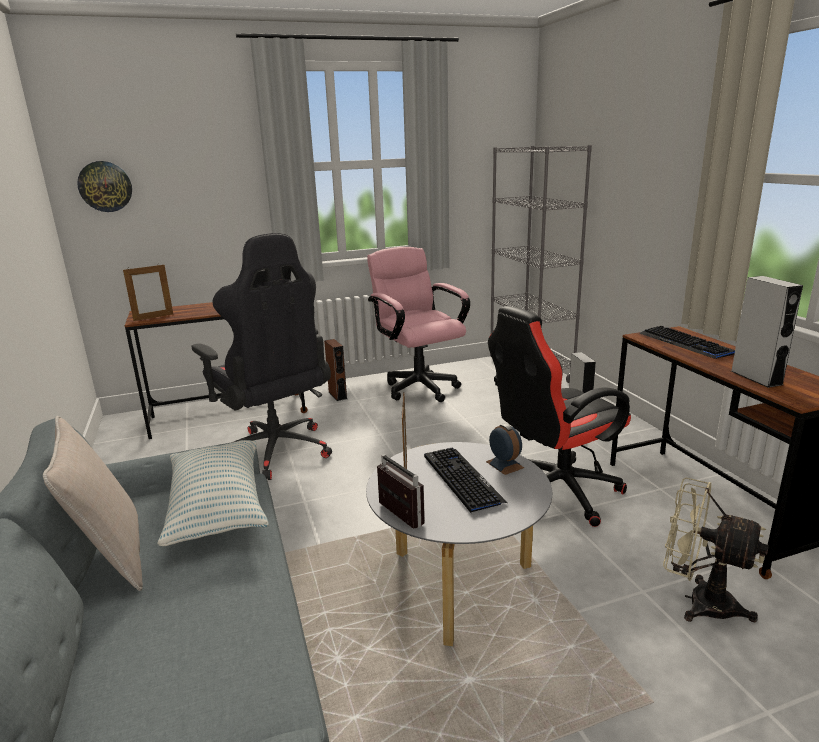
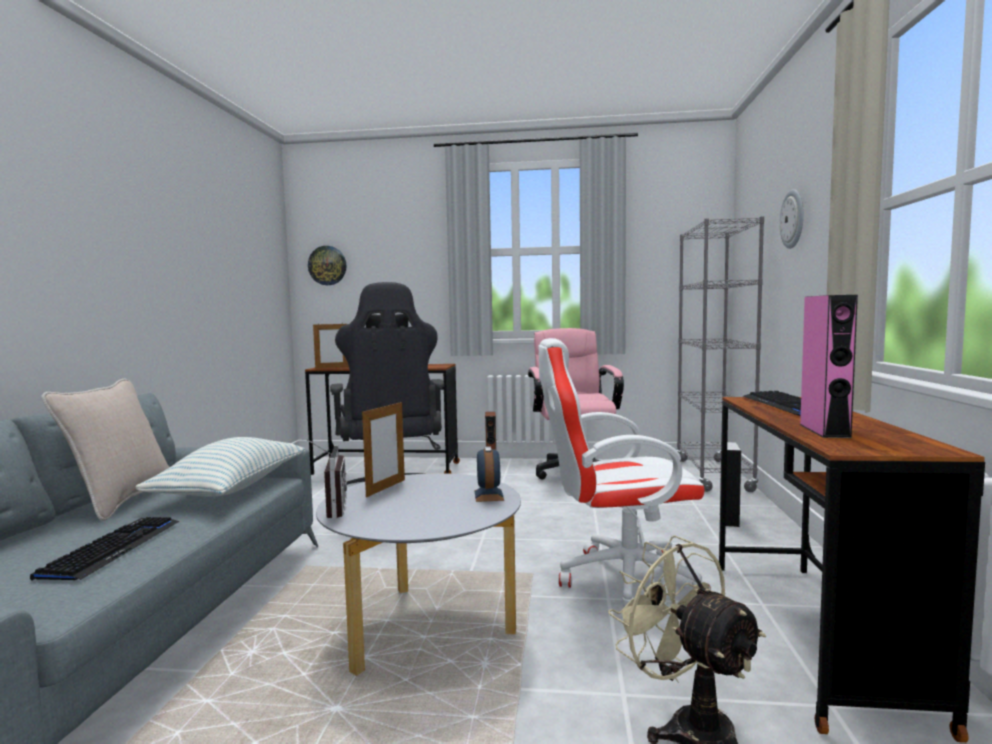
camera: 25 degrees right, 15 degrees down
(462, 479) = (430, 498): keyboard -> keyboard (113, 549)
(554, 495) = (616, 581): black office chair -> white office chair
(631, 157) = (793, 219): none -> wall clock
(756, 377) = (824, 430): grey speaker -> pink speaker

